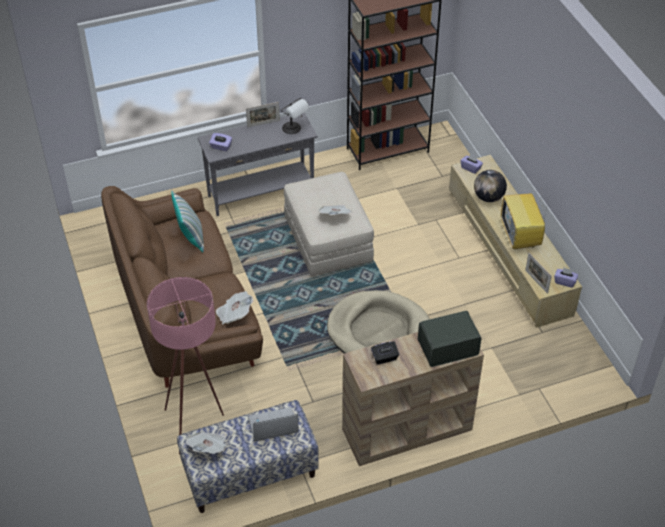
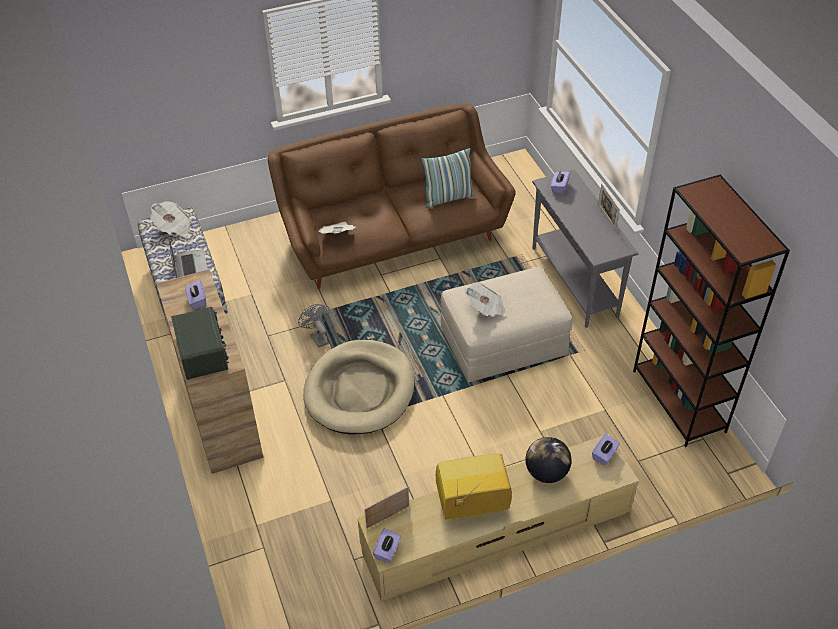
camera: 90 degrees right, 0 degrees up
(197, 424) = (250, 253): pink floor lamp -> none
(294, 129) = (601, 245): table lamp -> none
(316, 363) = (317, 337): none -> grey fan
(384, 358) = (197, 301): black tissue box -> purple tissue box

